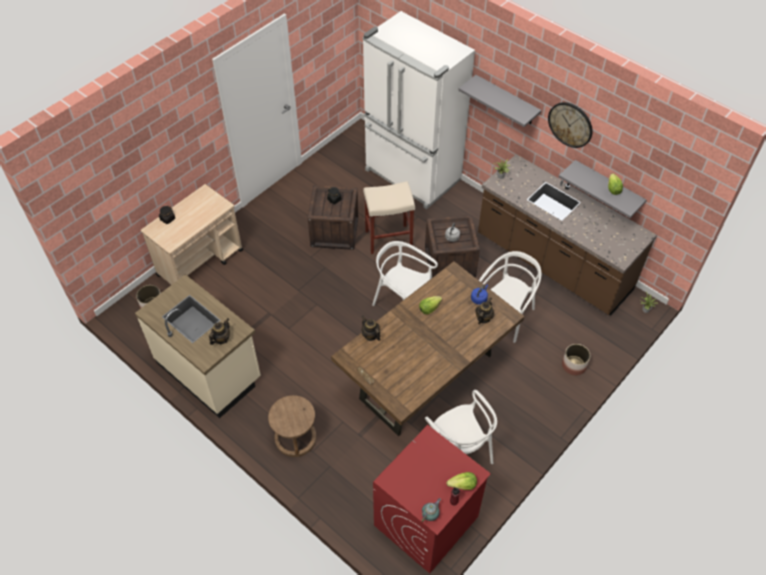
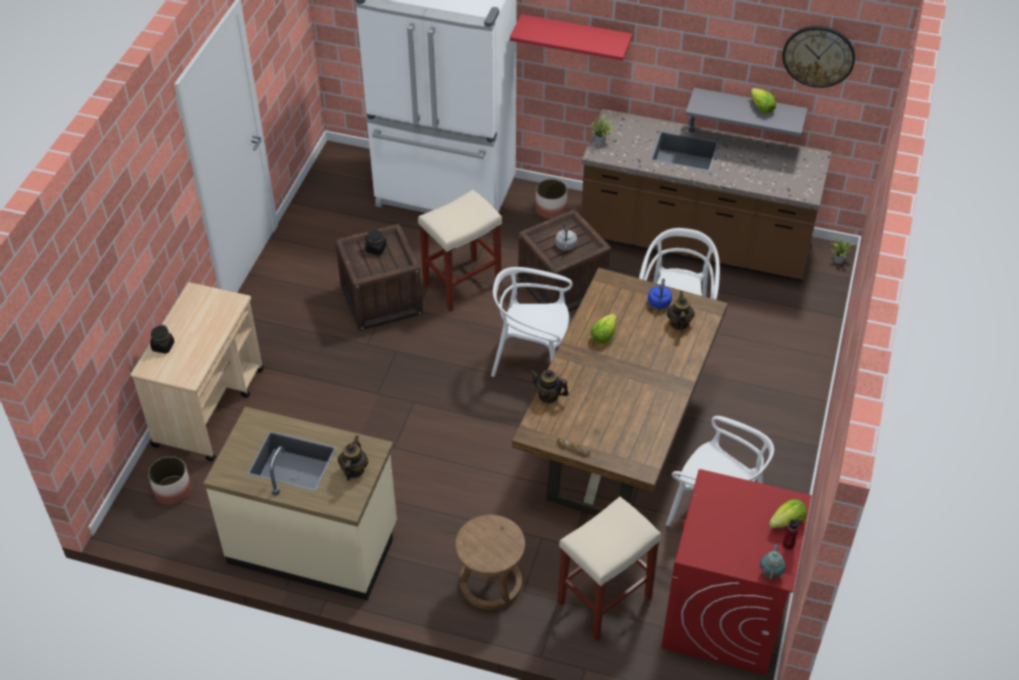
camera: 25 degrees left, 5 degrees down
(356, 479) = (604, 601): none -> beige stool
(506, 100) = (575, 37): grey shelf -> red shelf
(570, 124) = (680, 40): wall clock -> wall clock (818, 56)
(573, 366) = (792, 357): planter -> planter (551, 209)

